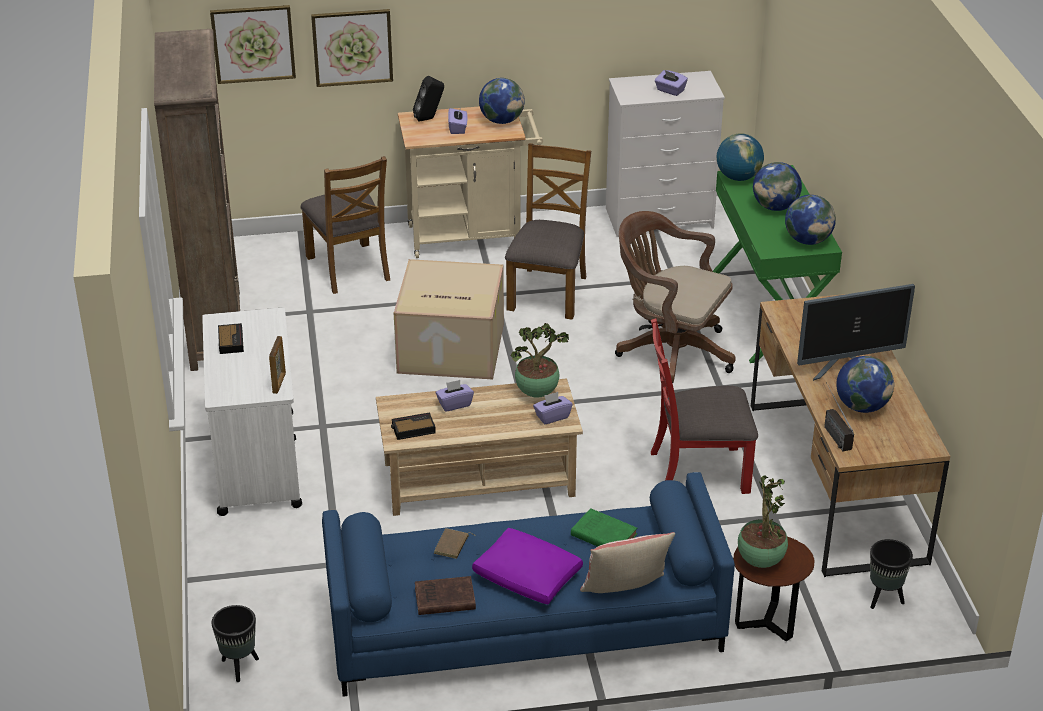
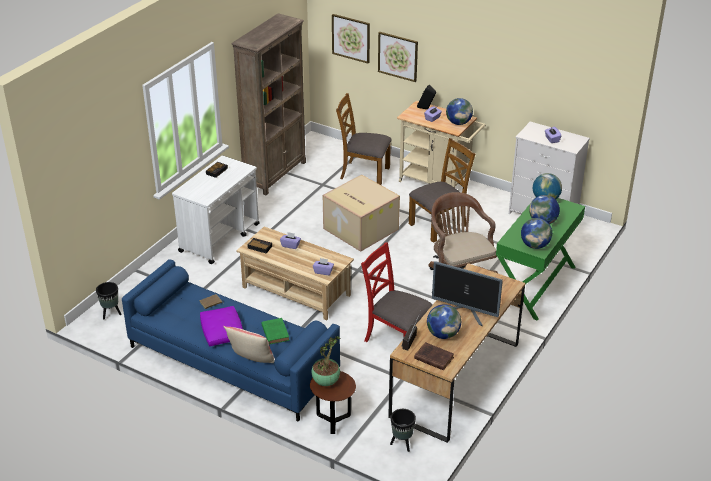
camera: 40 degrees right, 0 degrees up
(279, 383) = (211, 197): picture frame -> none
(349, 268) = (364, 173): brown chair -> brown chair turned 90 degrees clockwise
(443, 599) = (178, 322): brown book -> brown book (433, 358)
(538, 392) = (332, 258): potted plant -> none

